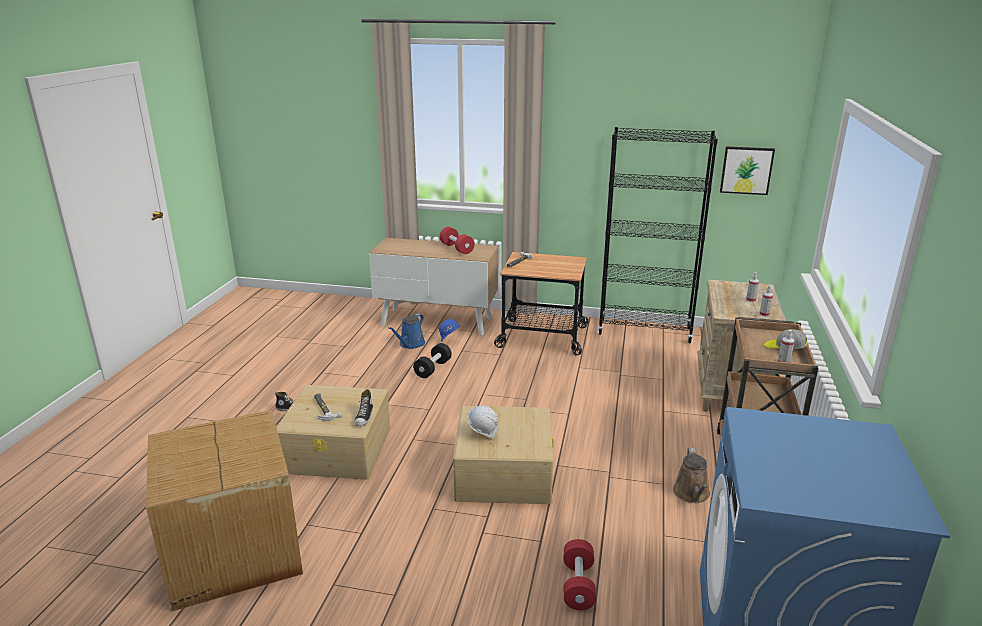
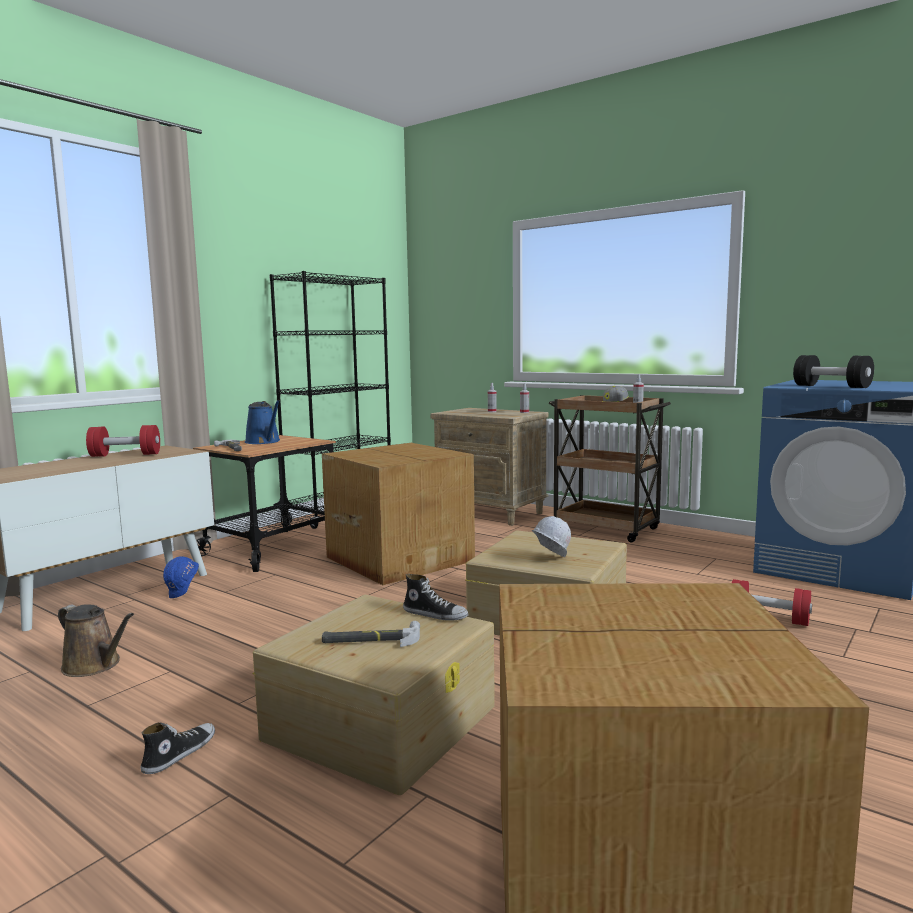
camera: 65 degrees left, 15 degrees down
(410, 344) = (139, 619): blue watering can -> blue watering can (264, 442)
(433, 369) = (242, 615): black dumbbell -> black dumbbell (831, 386)
(568, 385) = (400, 558): none -> cardboard box
(692, 494) = (640, 553): brown watering can -> brown watering can (95, 665)
(746, 170) = (377, 322): picture -> none

